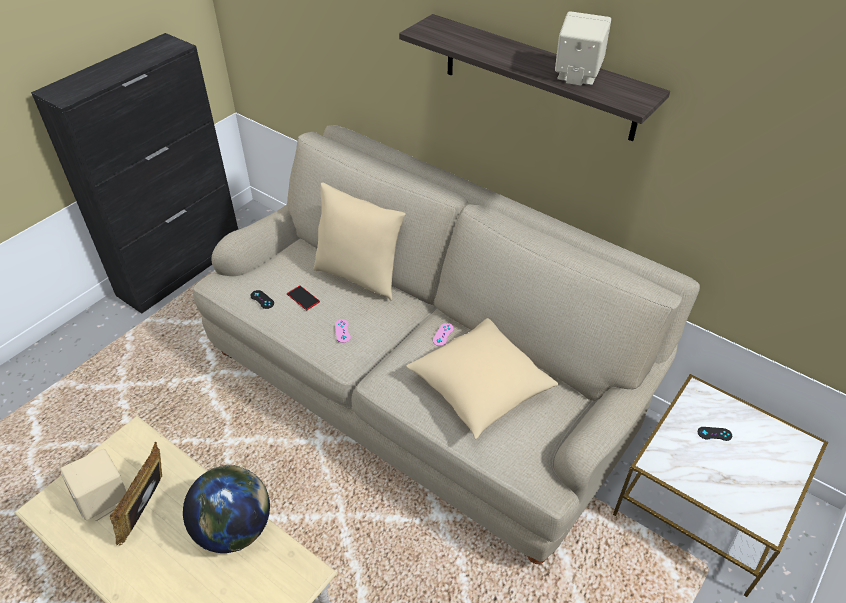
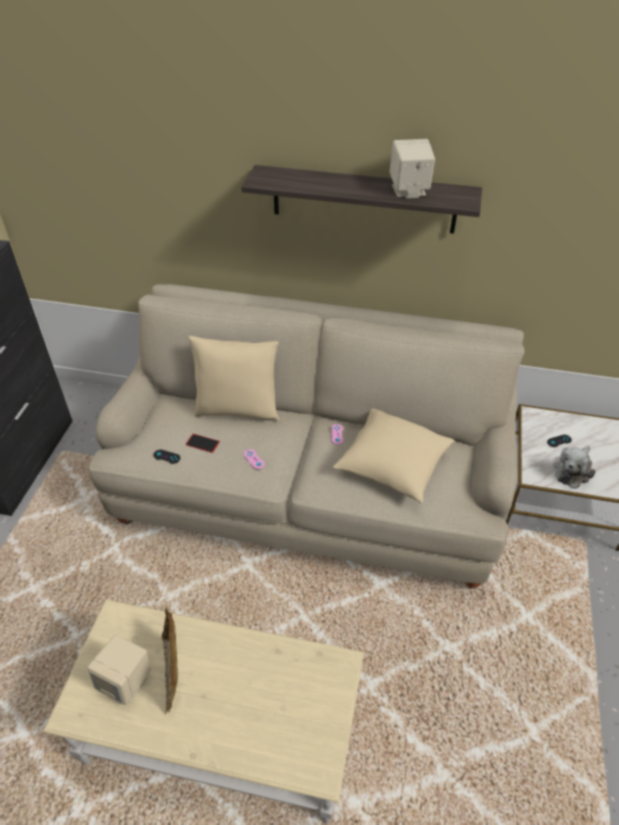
camera: 25 degrees left, 0 degrees up
(235, 529) = (260, 655): globe -> none
(709, 475) = (572, 471): none -> plush toy

